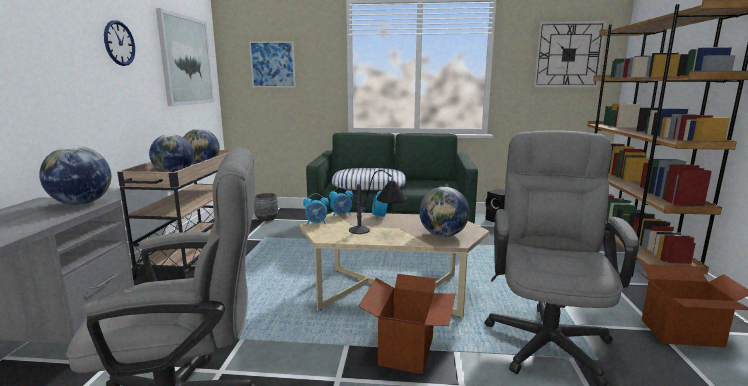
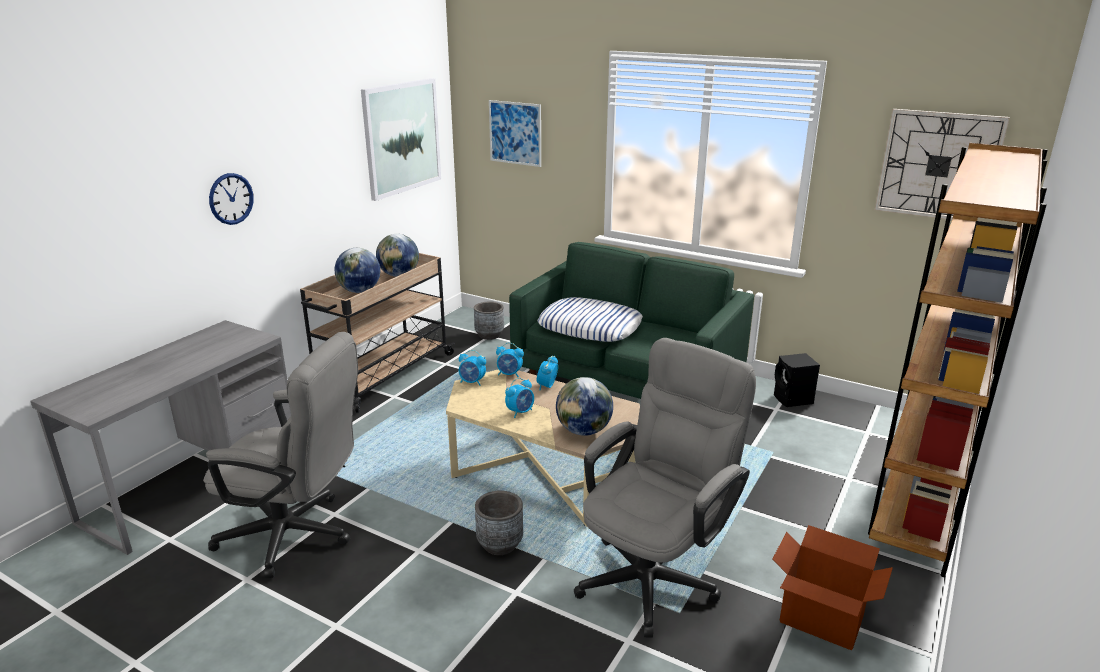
camera: 25 degrees right, 10 degrees up
(81, 203) = (248, 338): globe -> none
(119, 43) = (312, 147): wall clock -> wall clock (231, 198)
(379, 233) = (520, 412): table lamp -> alarm clock
(408, 351) = (500, 544): cardboard box -> grey planter

